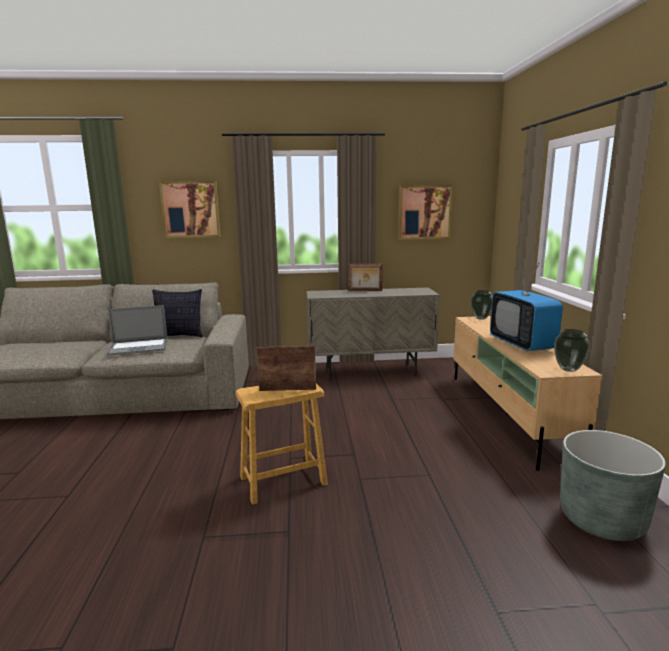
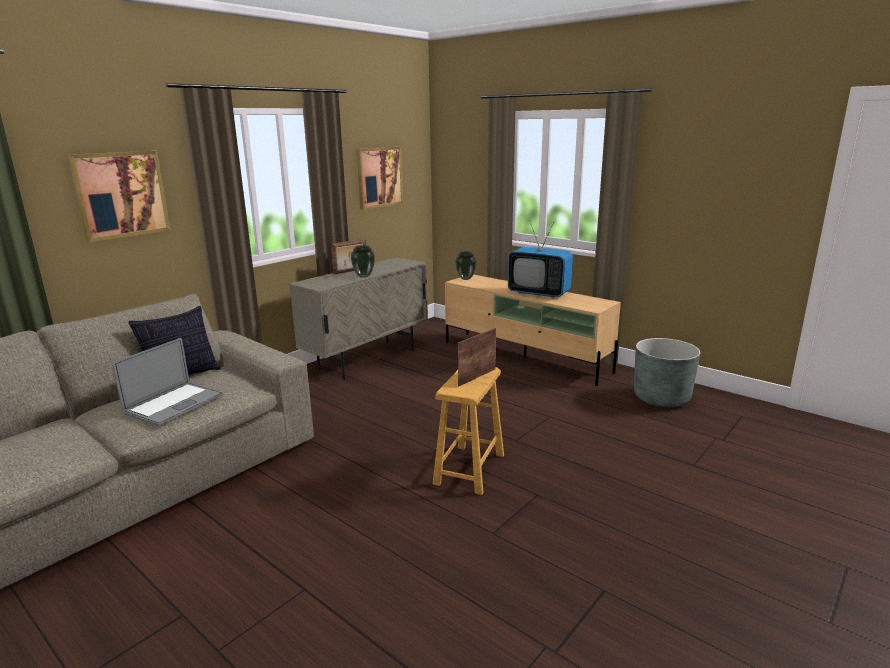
camera: 45 degrees left, 5 degrees up
(569, 369) = (600, 303): vase -> vase (364, 276)

